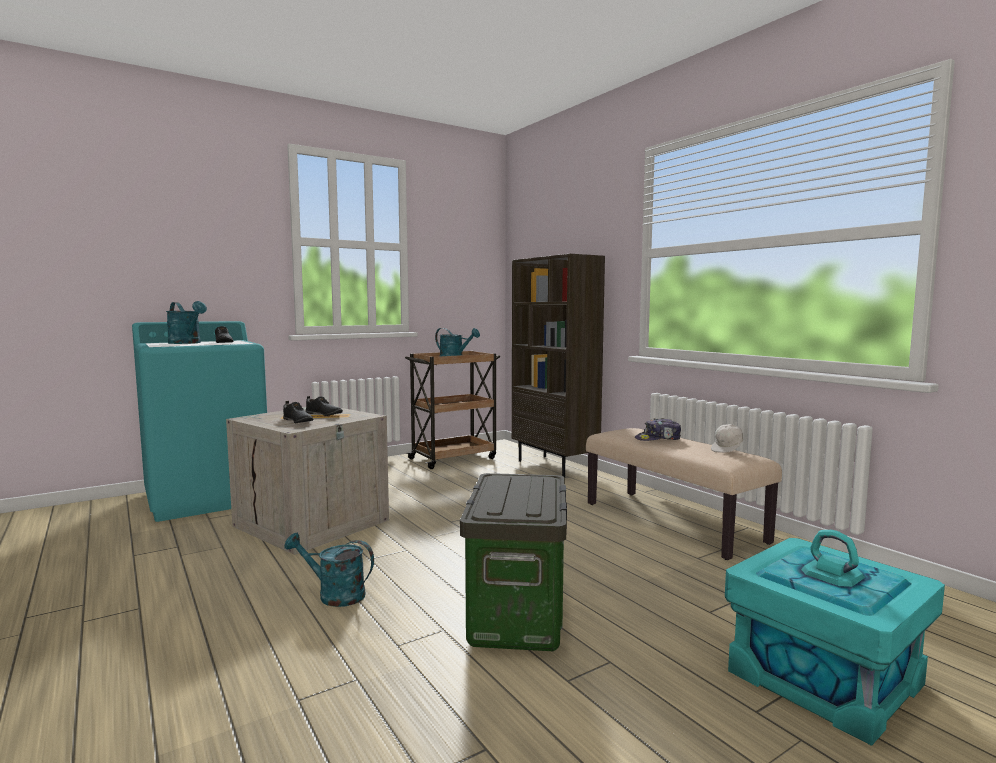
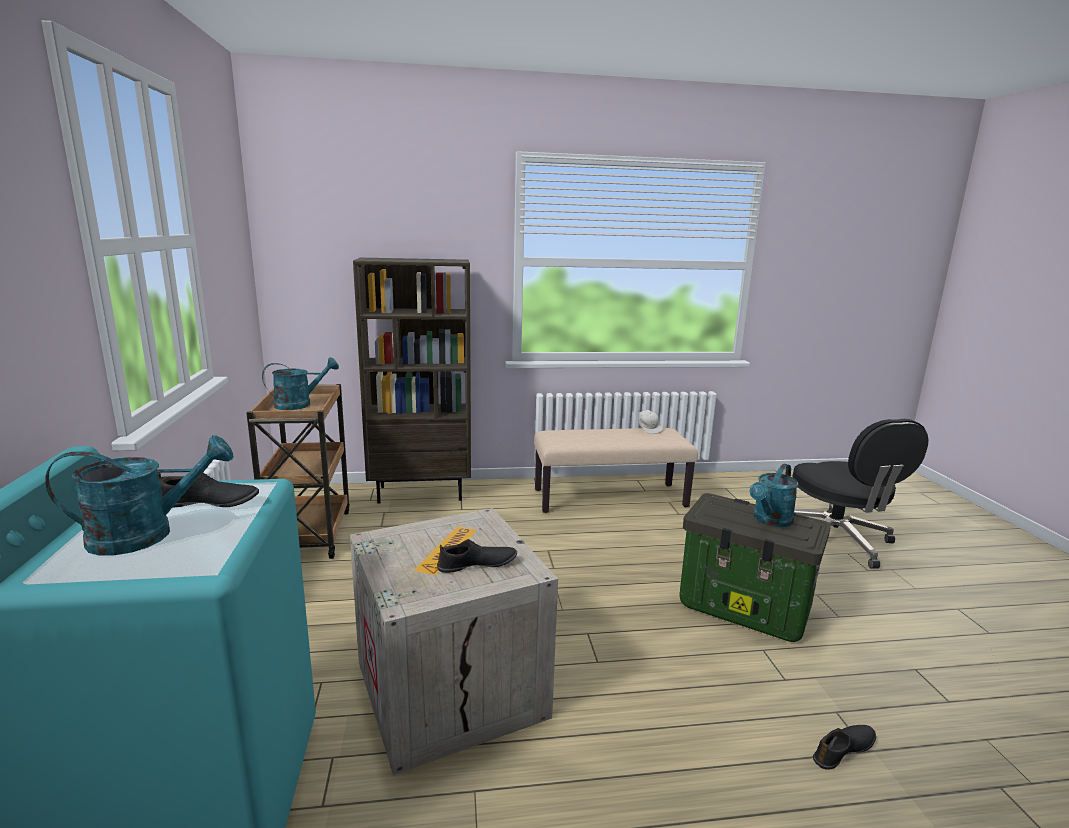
camera: 65 degrees left, 10 degrees up
(324, 414) = (443, 542): black shoe -> black shoe (844, 750)
(334, 595) = (677, 701): turquoise watering can -> turquoise watering can (770, 521)
(658, 439) = (600, 436): cap -> none
(823, 678) = (836, 541): turquoise storage box -> black office chair

